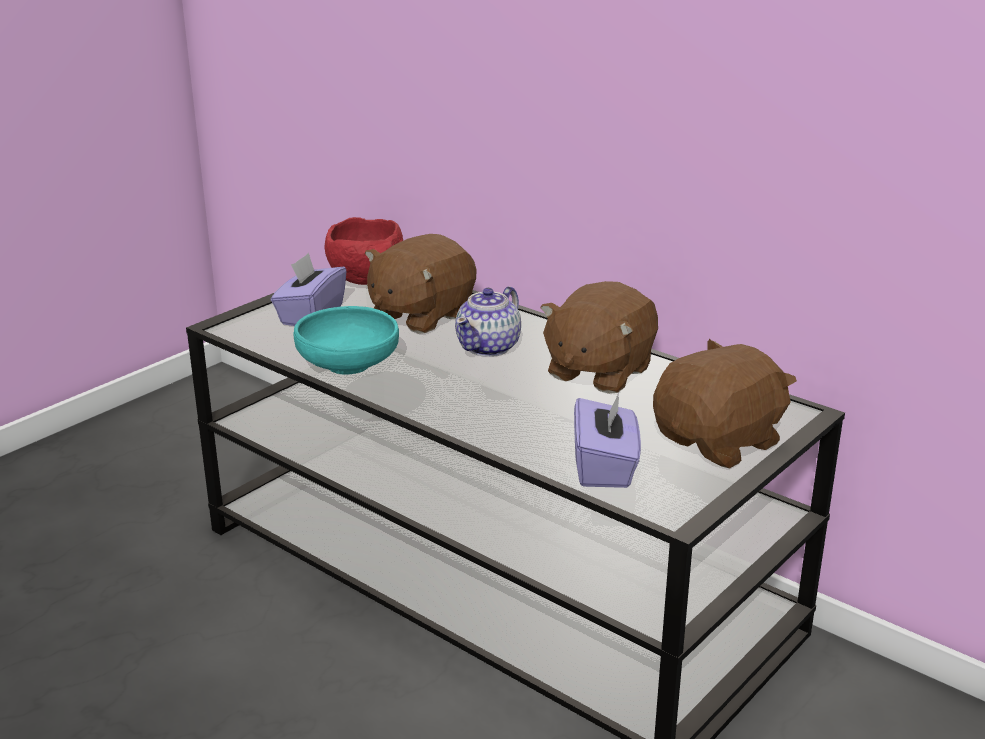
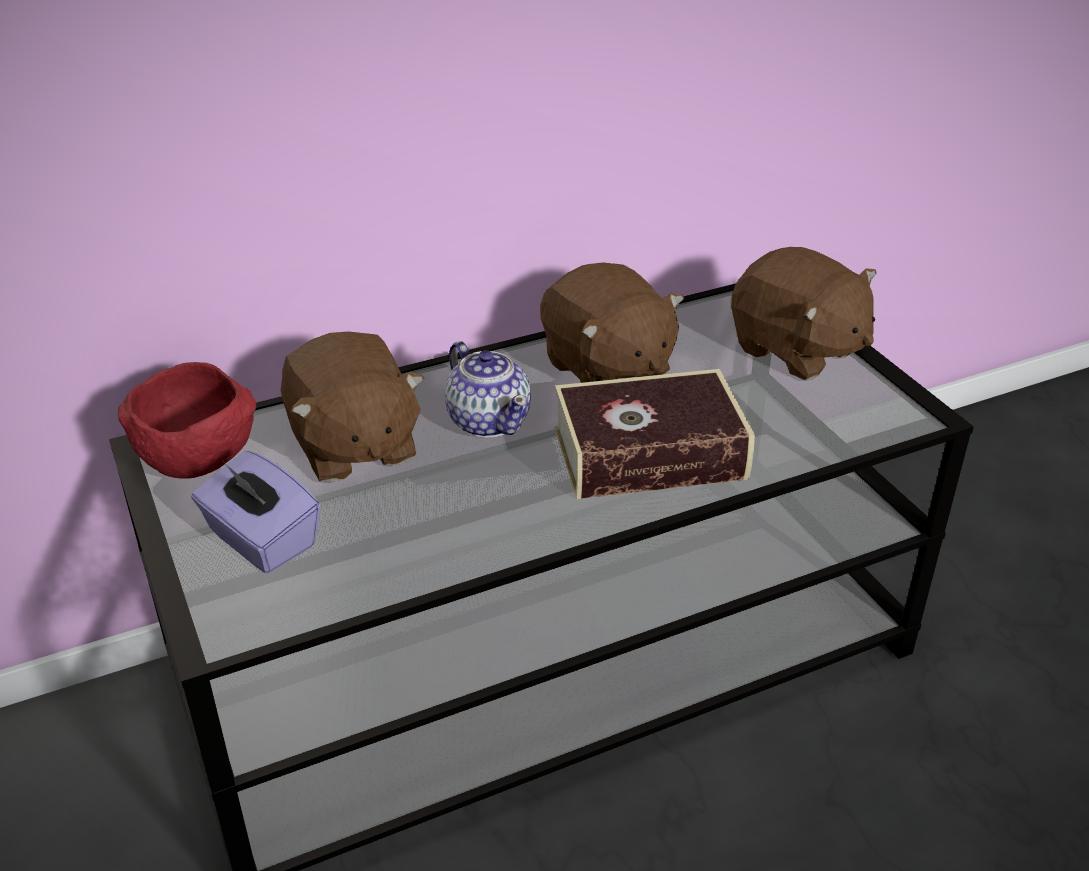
camera: 65 degrees left, 10 degrees up
(348, 365) = (453, 542): turquoise bowl -> none
(503, 408) = (649, 454): none -> book
(605, 467) = (817, 427): purple tissue box -> none
(719, 442) = (797, 350): brown plush toy -> brown plush toy turned 150 degrees clockwise

